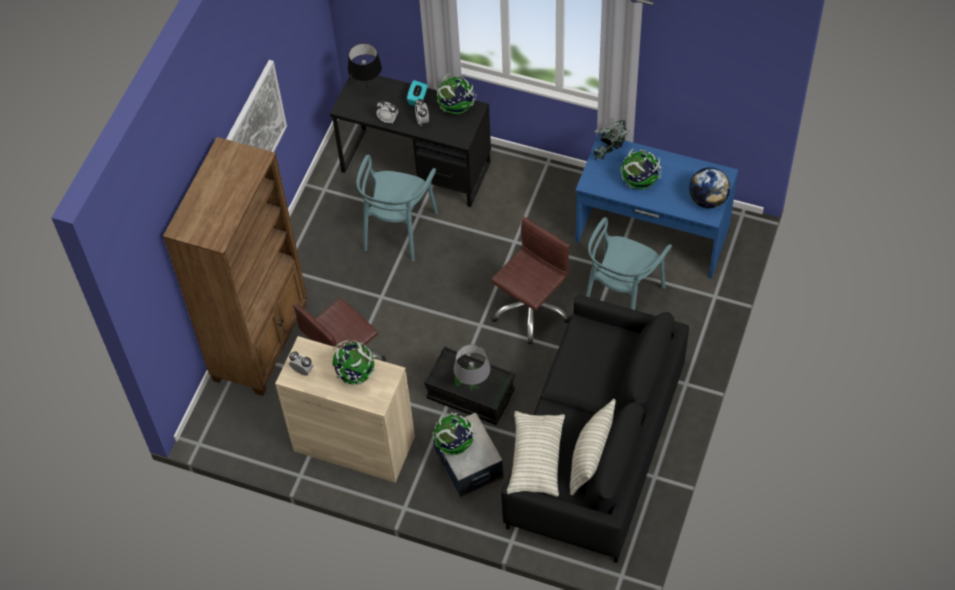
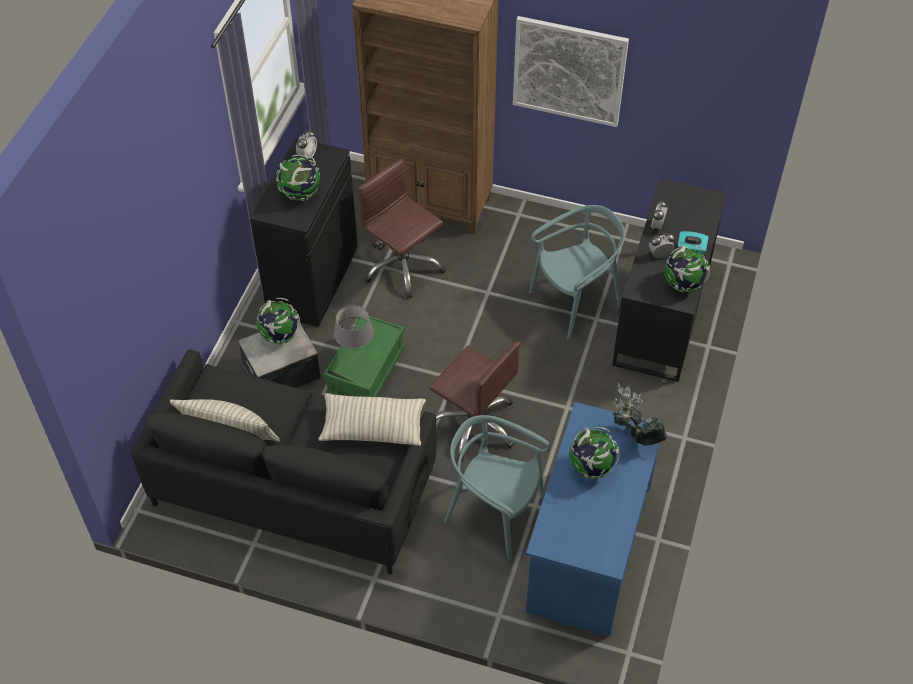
camera: 85 degrees right, 5 degrees down
(354, 443) = (313, 279): beige cabinet -> black cabinet
(368, 87) = (701, 206): black table lamp -> none
(398, 229) = (575, 302): turquoise chair -> turquoise chair turned 135 degrees clockwise
(470, 394) = (366, 372): black storage box -> green storage box
(536, 460) = (232, 385): pillow -> pillow (373, 428)
(708, 200) = (568, 542): globe -> none

